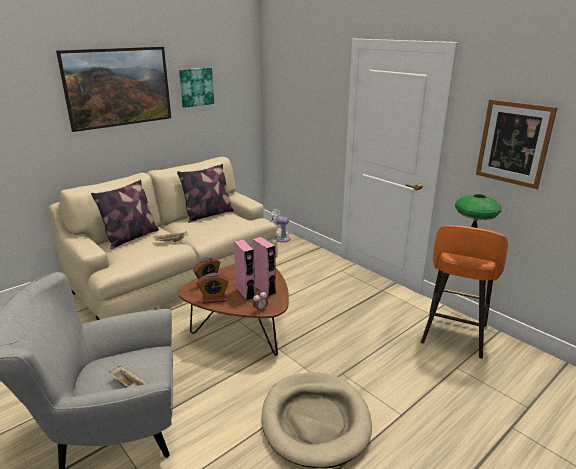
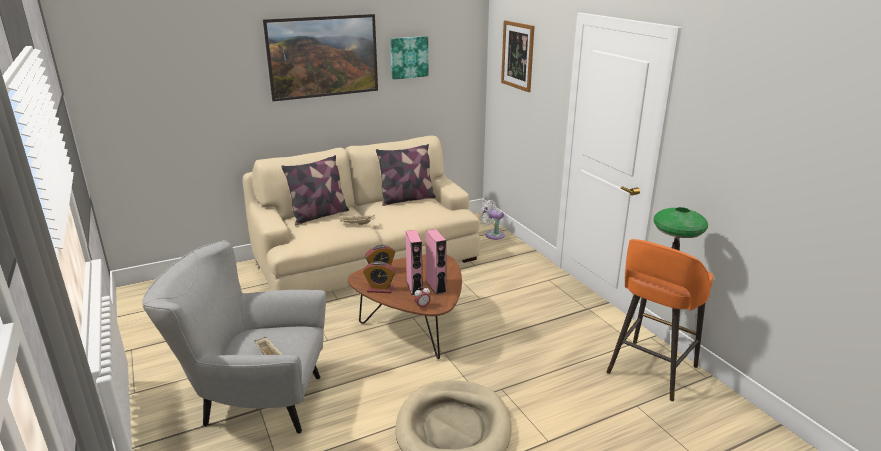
camera: 15 degrees right, 0 degrees up
(514, 143) = (733, 151): picture -> picture (517, 55)

